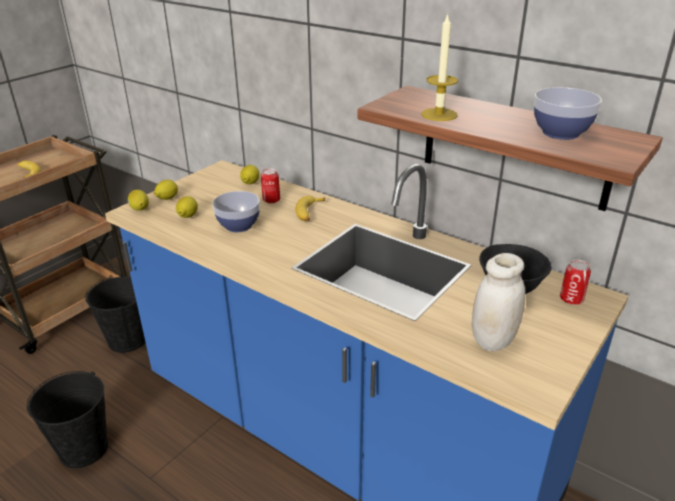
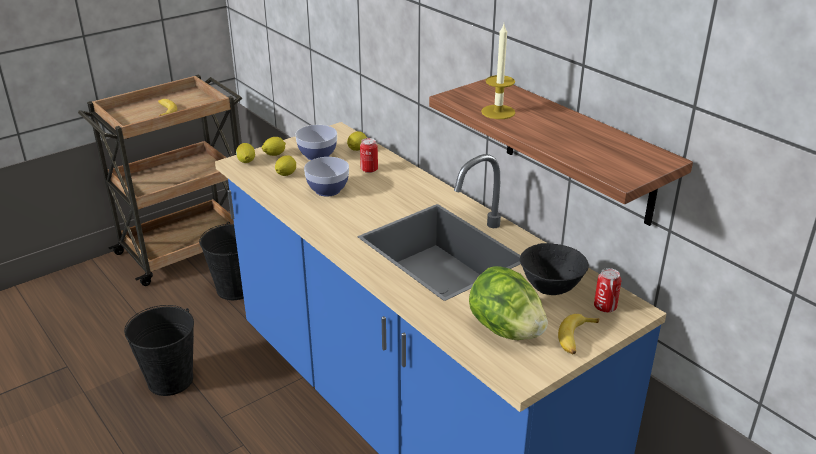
camera: 15 degrees right, 0 degrees up
(310, 213) = (399, 187): banana -> banana (576, 339)
(493, 340) = (505, 330): white jar -> lettuce
(561, 133) = (596, 145): bowl -> bowl (317, 155)

